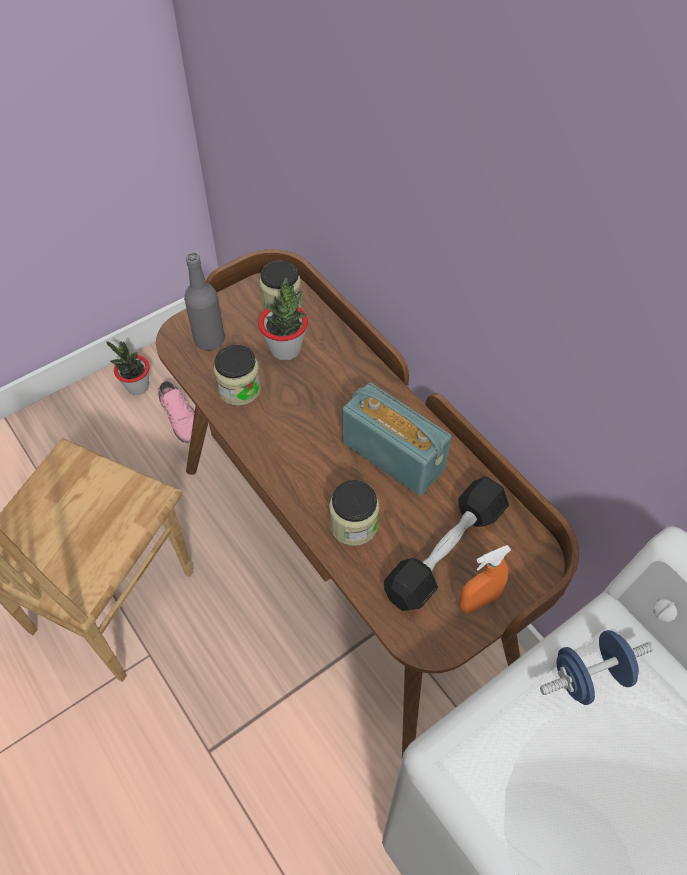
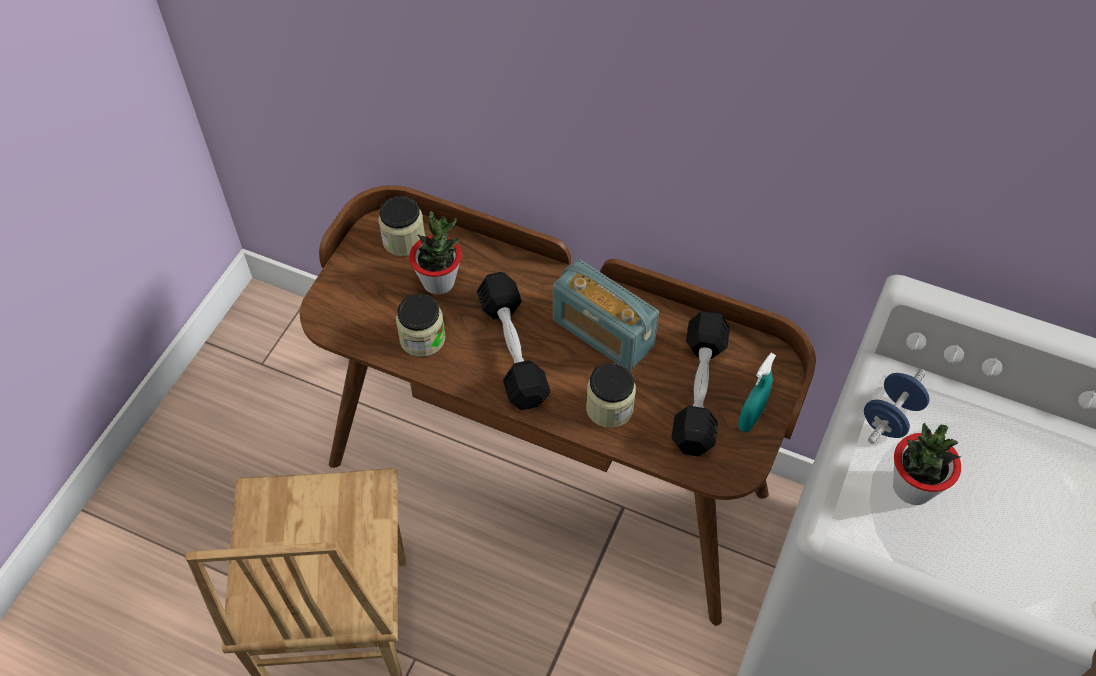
camera: 30 degrees left, 0 degrees up
(137, 386) = (214, 405): potted plant -> potted plant (912, 487)
(182, 417) = (287, 414): pink shoe -> none
(209, 340) = (359, 306): grey bottle -> none
(305, 433) = (512, 350): none -> black dumbbell
(393, 455) = (602, 333): radio -> radio turned 150 degrees counterclockwise
(478, 601) = (751, 418): orange spray bottle -> turquoise spray bottle

